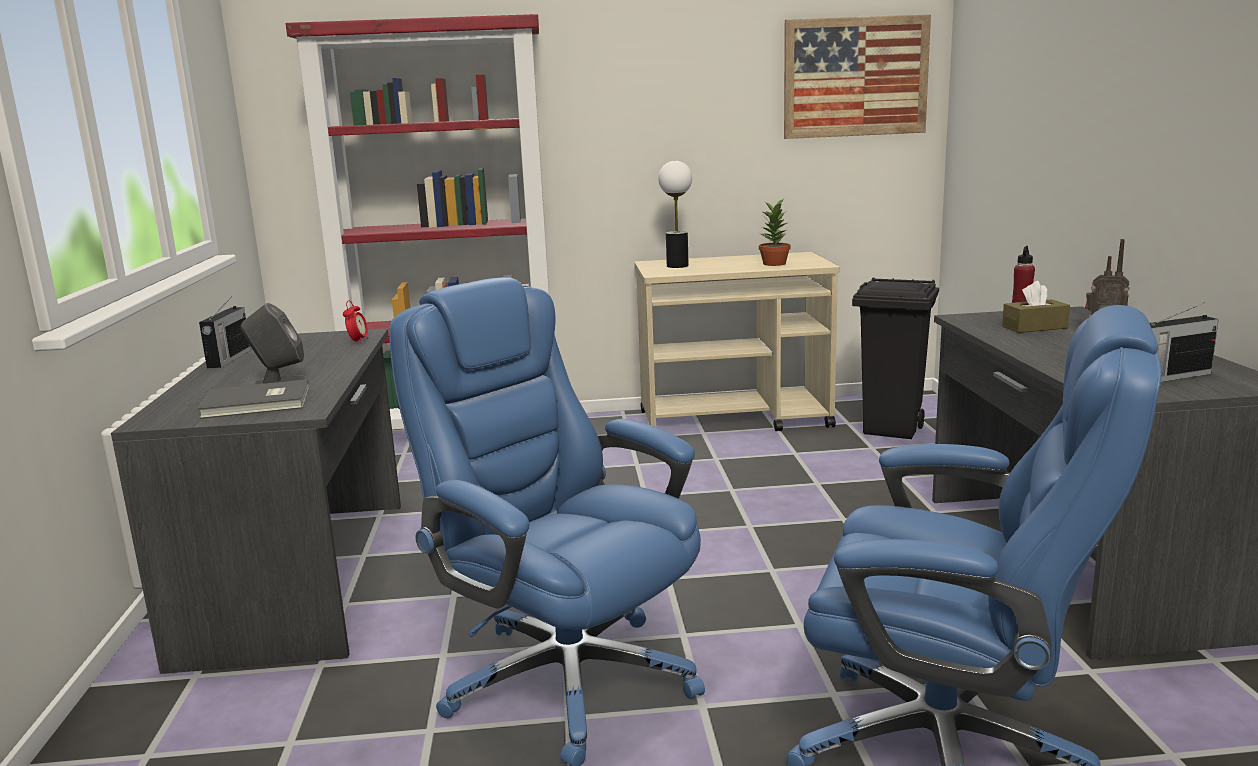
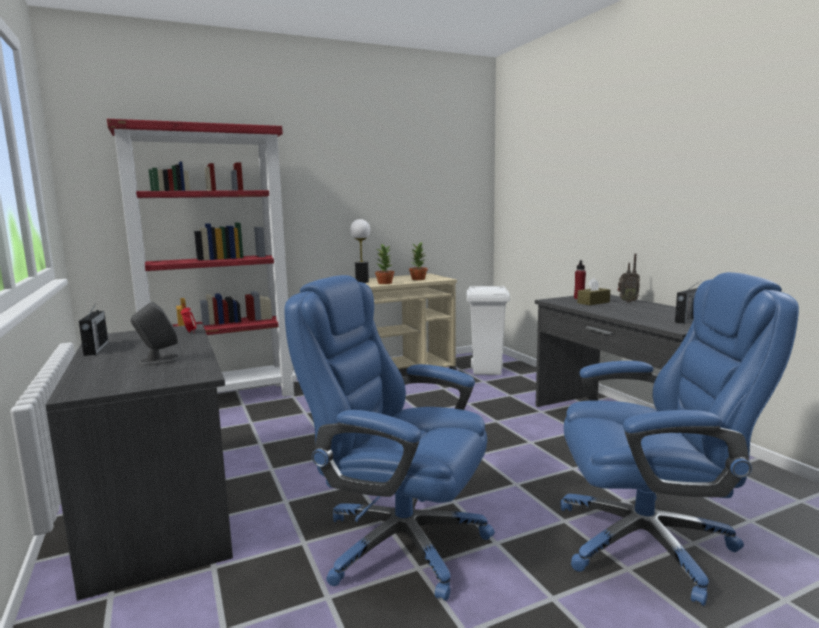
camera: 20 degrees left, 5 degrees down
(258, 403) = (157, 374): grey book -> none
(711, 269) = (385, 283): none -> potted plant
(855, 77) = (449, 176): picture -> none
(892, 430) = (487, 371): black trash can -> white trash can

